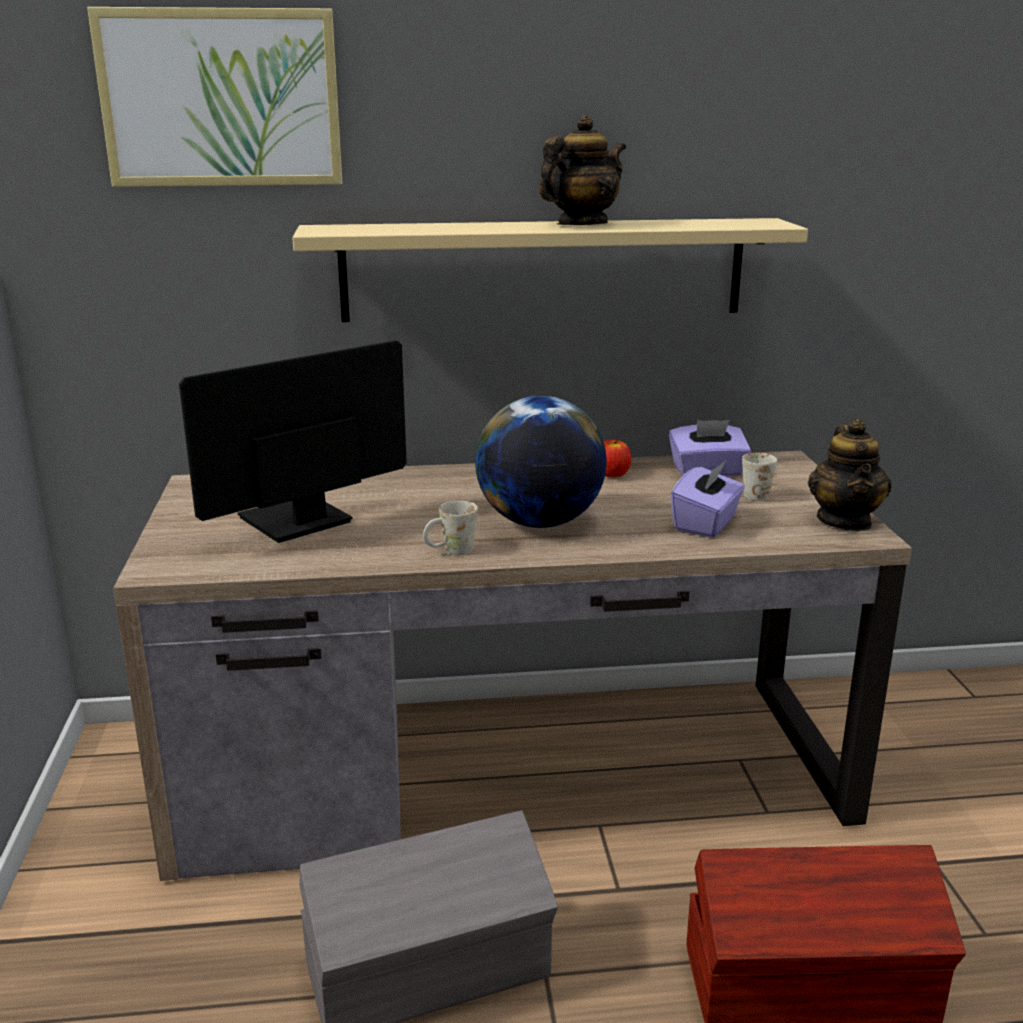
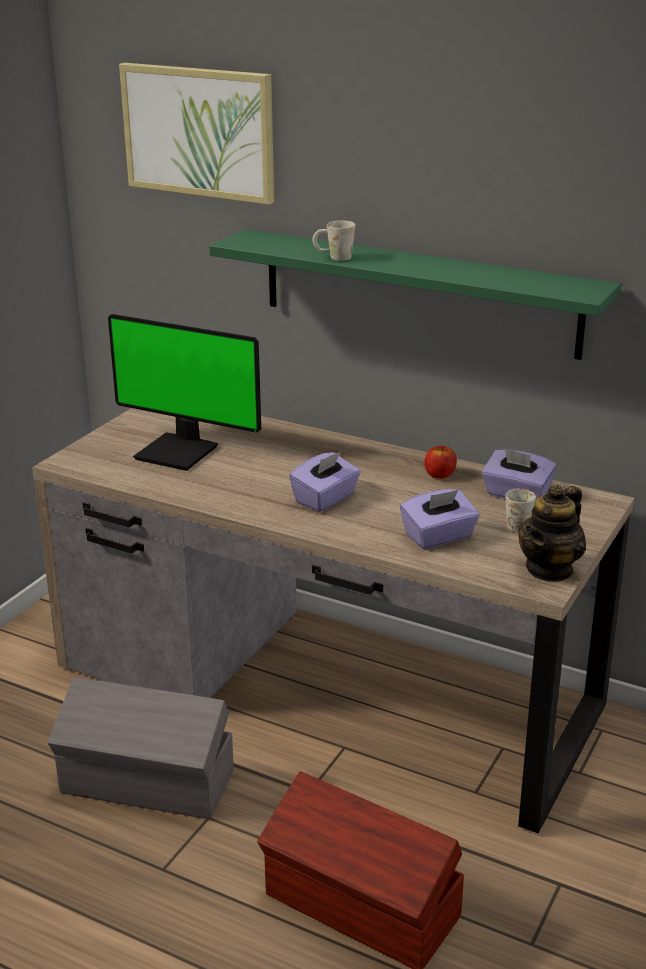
camera: 35 degrees right, 5 degrees up
(296, 522) = (179, 451): monitor -> monitor turned 150 degrees counterclockwise
(450, 552) = (237, 503): white mug -> white mug (333, 257)
(539, 522) = (325, 499): globe -> purple tissue box
(543, 269) = (418, 292): beige shelf -> green shelf
(581, 224) = (430, 265): teapot -> none

